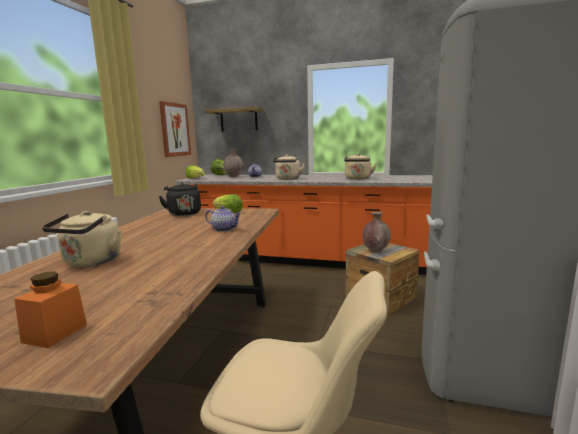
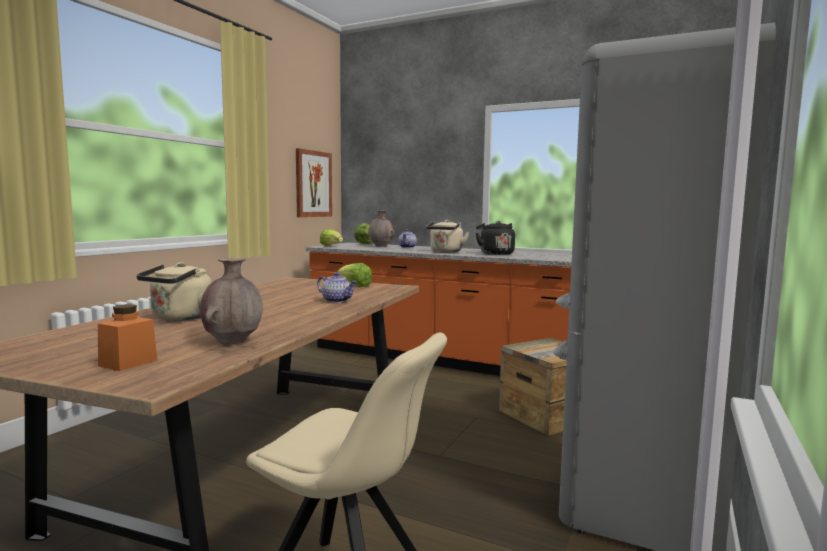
camera: 10 degrees right, 5 degrees down
(183, 213) = (301, 283): black kettle -> black kettle (495, 254)
(239, 120) = (395, 174): shelf -> none
(358, 179) = (537, 256): beige kettle -> none
(375, 251) = (540, 349): brown vase -> brown vase (233, 342)

